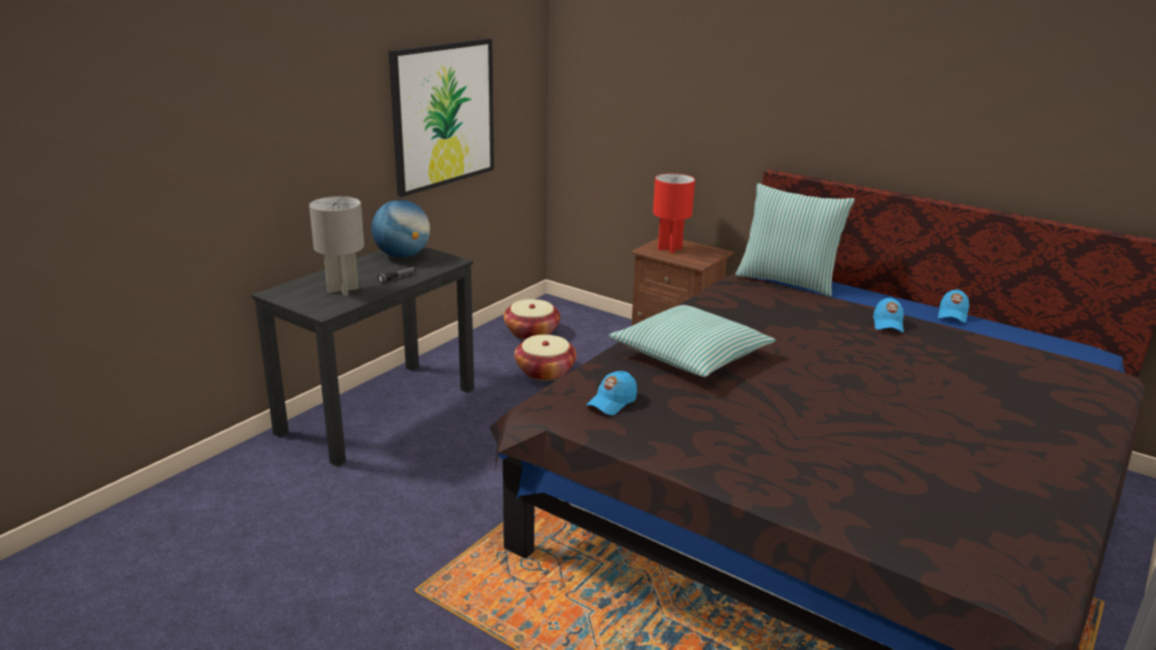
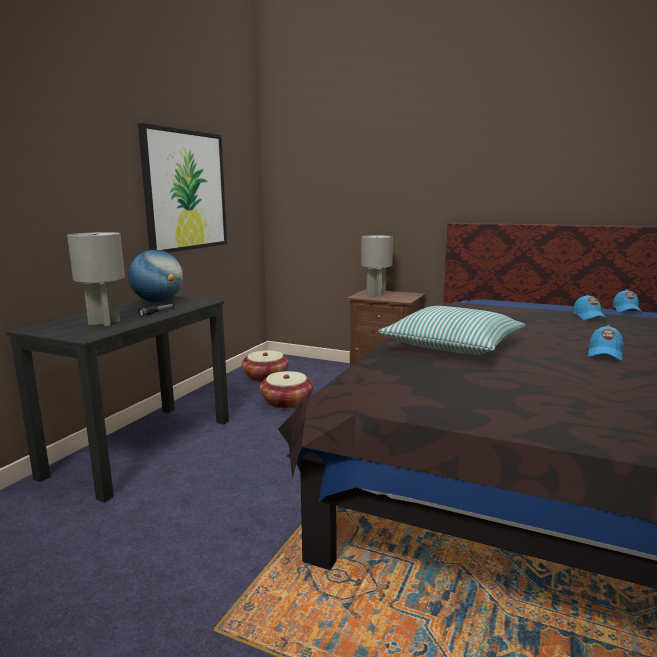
camera: 10 degrees left, 10 degrees down
(611, 402) = (410, 383): blue cap -> blue cap (605, 354)
(669, 249) = (375, 294): red table lamp -> grey table lamp
(787, 281) = (483, 302): pillow -> none

